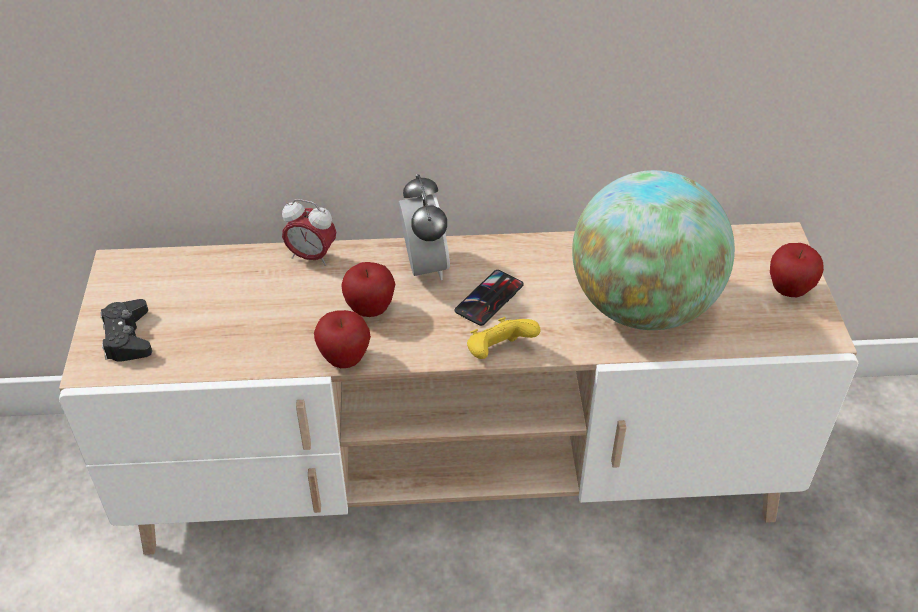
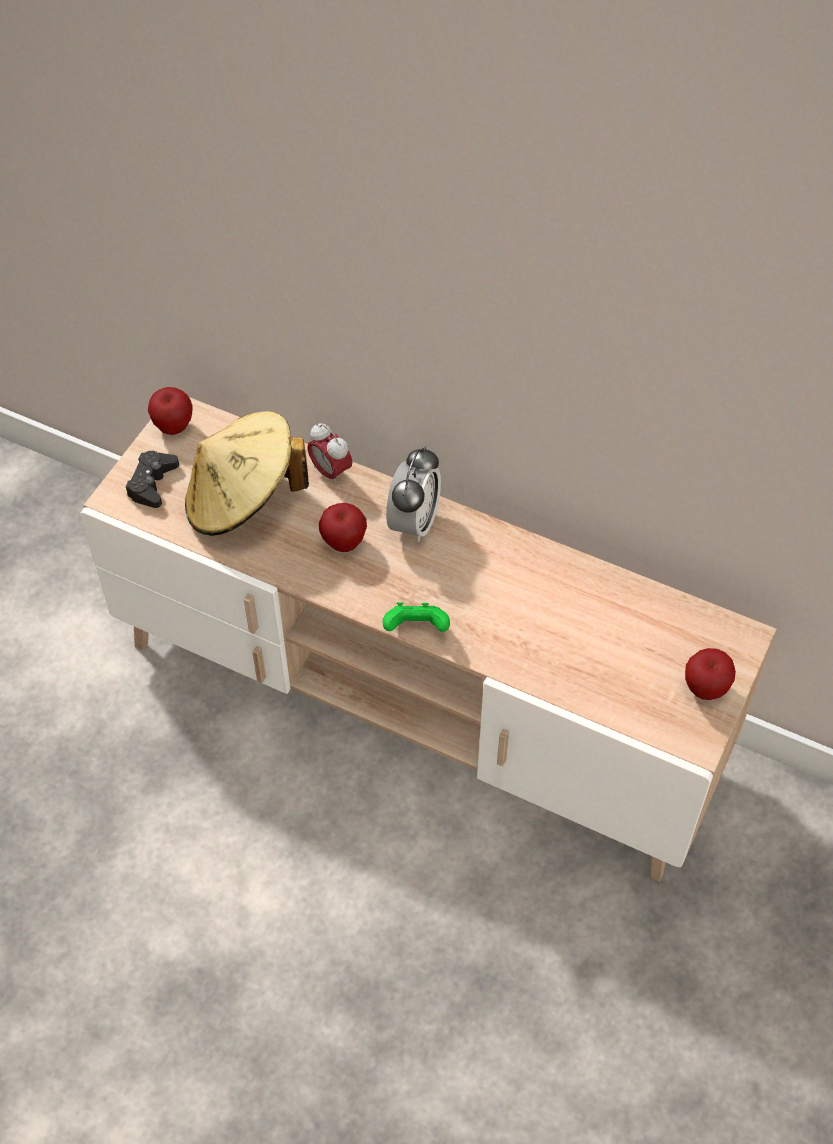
camera: 30 degrees right, 10 degrees up
(239, 314) = (243, 500): none -> beige hat
(345, 359) = (296, 578): apple -> apple (173, 427)
(489, 298) = (444, 576): phone -> none
(498, 353) = (416, 629): yellow game controller -> green game controller
(642, 306) = (564, 643): globe -> none

